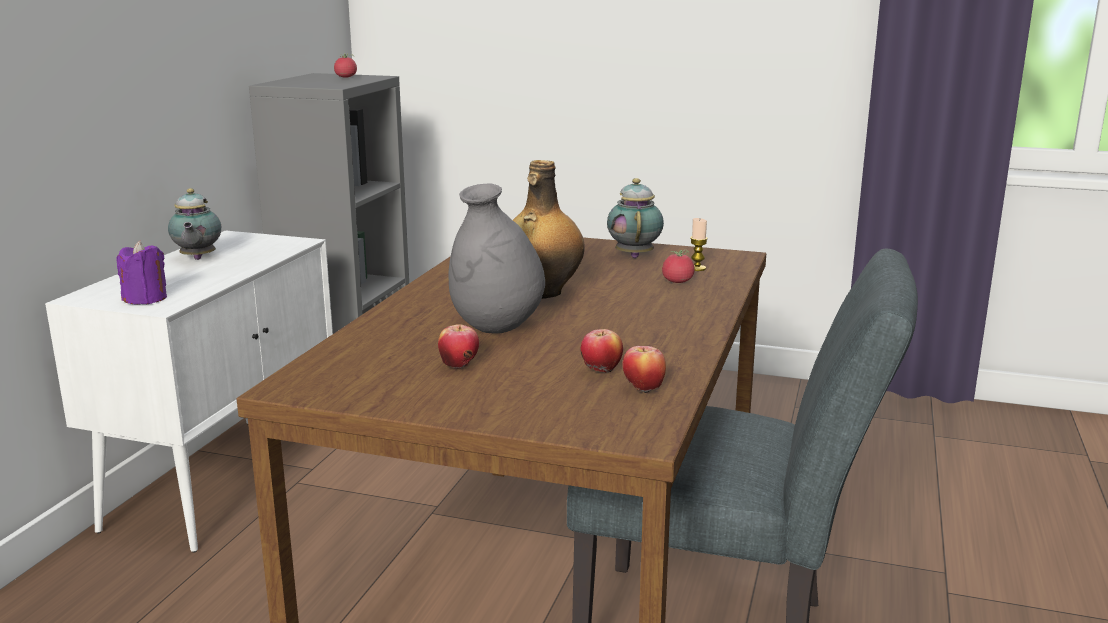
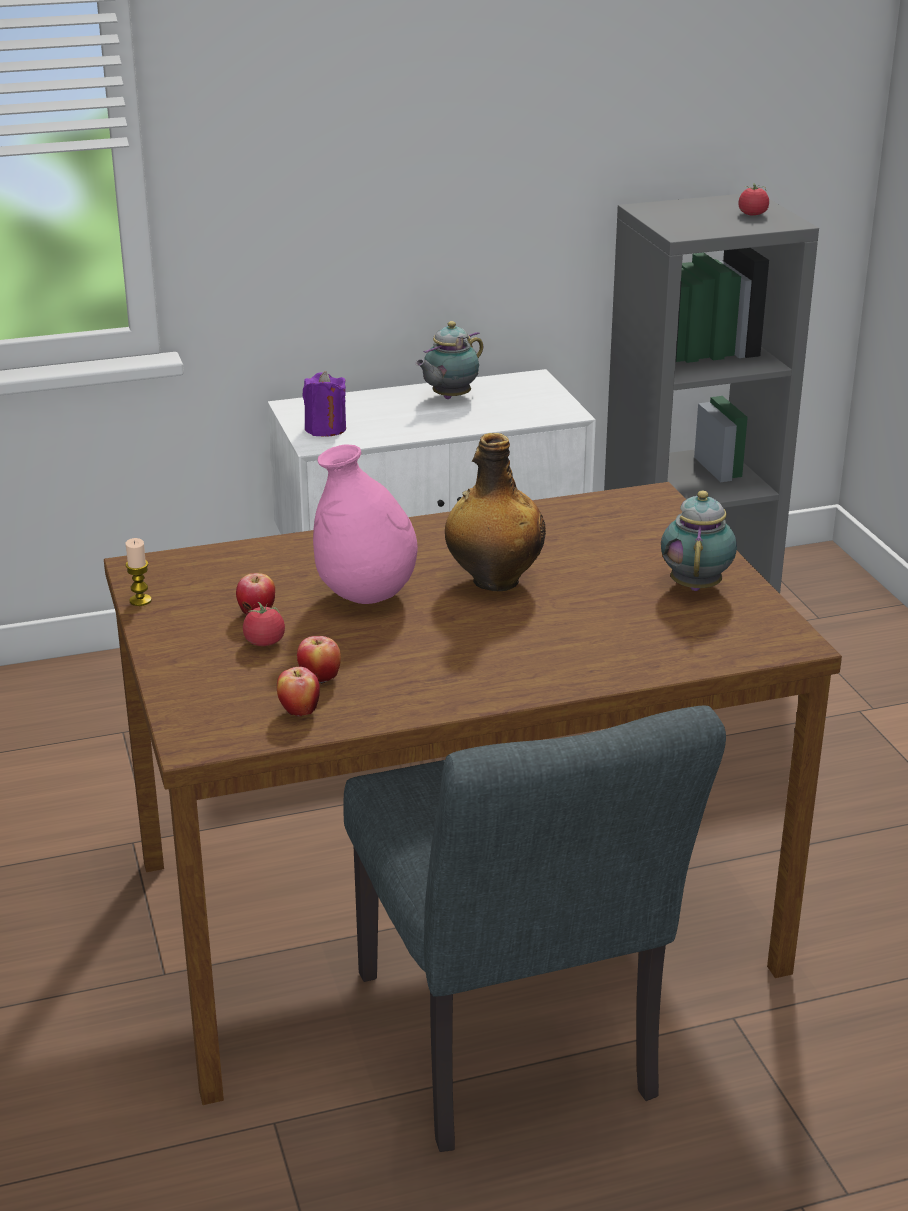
camera: 55 degrees right, 10 degrees up
(496, 328) = (366, 596): grey vase -> pink vase
(634, 255) = (696, 584): teapot -> teapot turned 45 degrees counterclockwise
(677, 281) = (635, 636): tomato -> tomato (264, 642)
(697, 268) = (702, 633): candle -> candle (140, 600)

